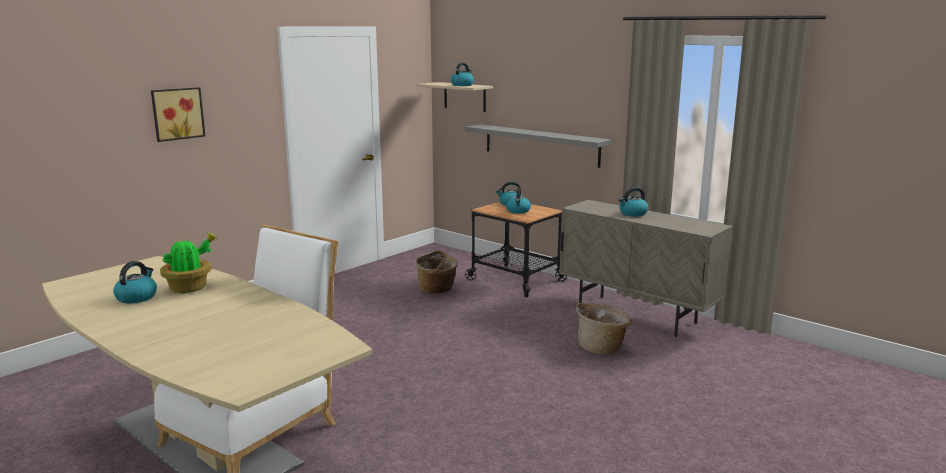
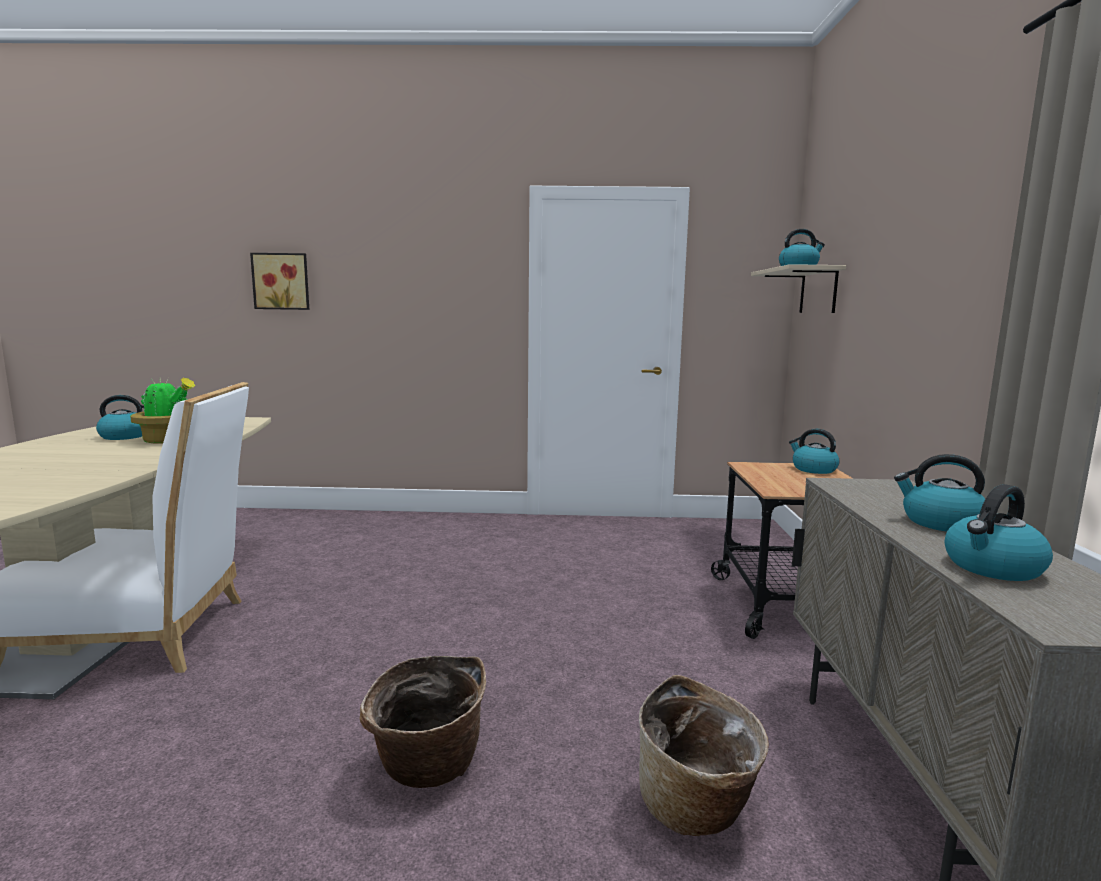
camera: 50 degrees right, 5 degrees down
(177, 113) = (390, 281): picture -> picture (281, 281)
(437, 291) = (645, 575): basket -> basket (426, 767)
(518, 211) = (796, 479): kettle -> kettle (992, 567)
(540, 145) = (886, 367): grey shelf -> none

